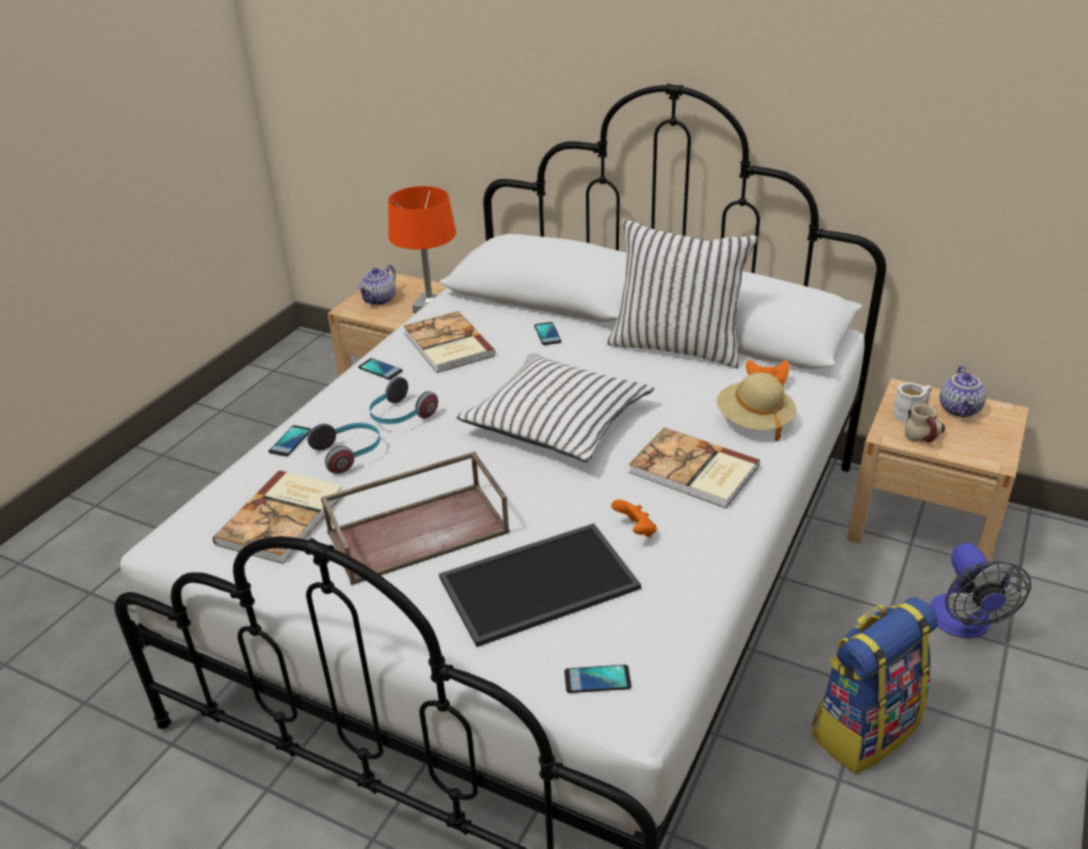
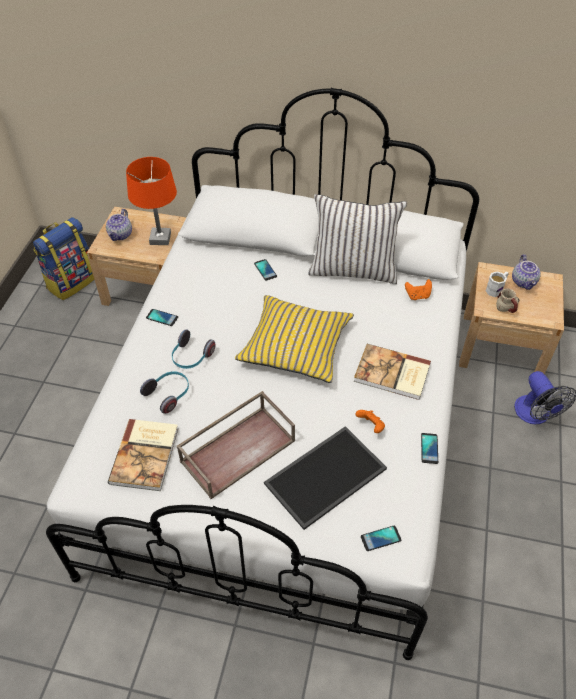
camera: 15 degrees left, 15 degrees up
(290, 441) = (124, 390): phone -> phone (429, 448)
(447, 345) = (200, 289): book -> none
(557, 421) = (295, 345): white pillow -> yellow pillow
(754, 421) = (418, 327): beige hat -> none
(864, 728) = (493, 495): backpack -> backpack (72, 282)

